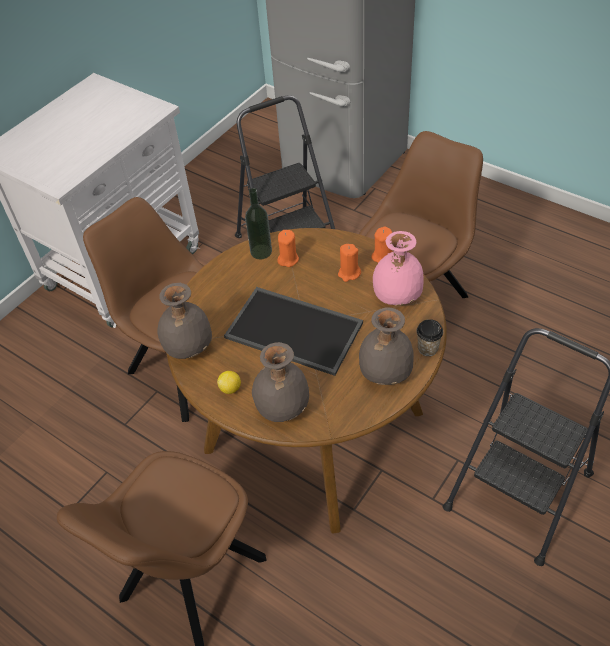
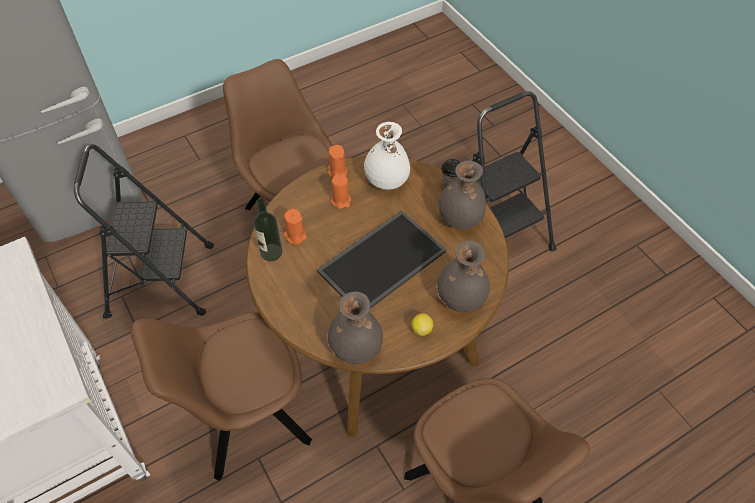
camera: 70 degrees left, 5 degrees up
(396, 297) = (386, 181): pink vase -> white vase

